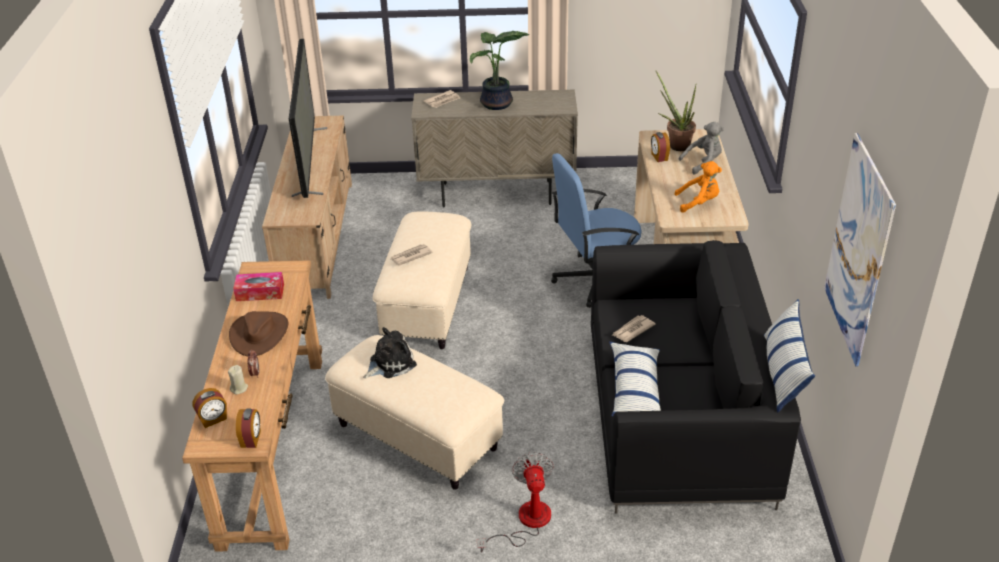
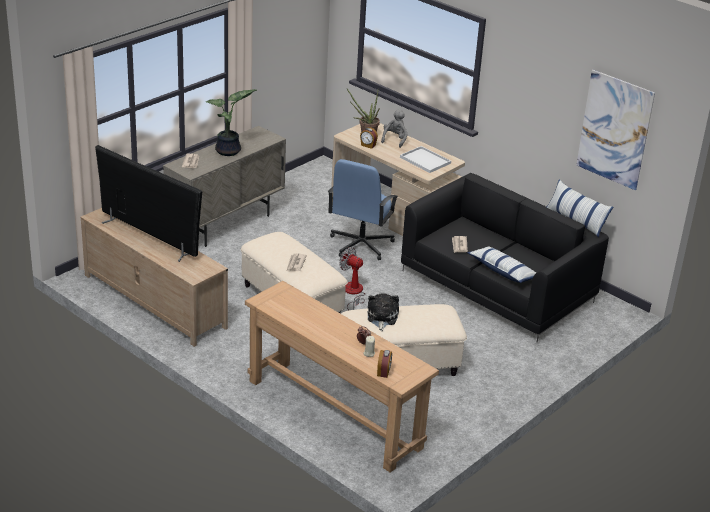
camera: 50 degrees left, 5 degrees down
(251, 439) = (418, 368): alarm clock -> none
(259, 334) = (328, 326): brown hat -> none
(260, 292) = (288, 308): tissue box -> none
(525, 522) = (507, 369): fan -> fan (353, 293)
(699, 202) = (426, 160): orange plush toy -> white tray

